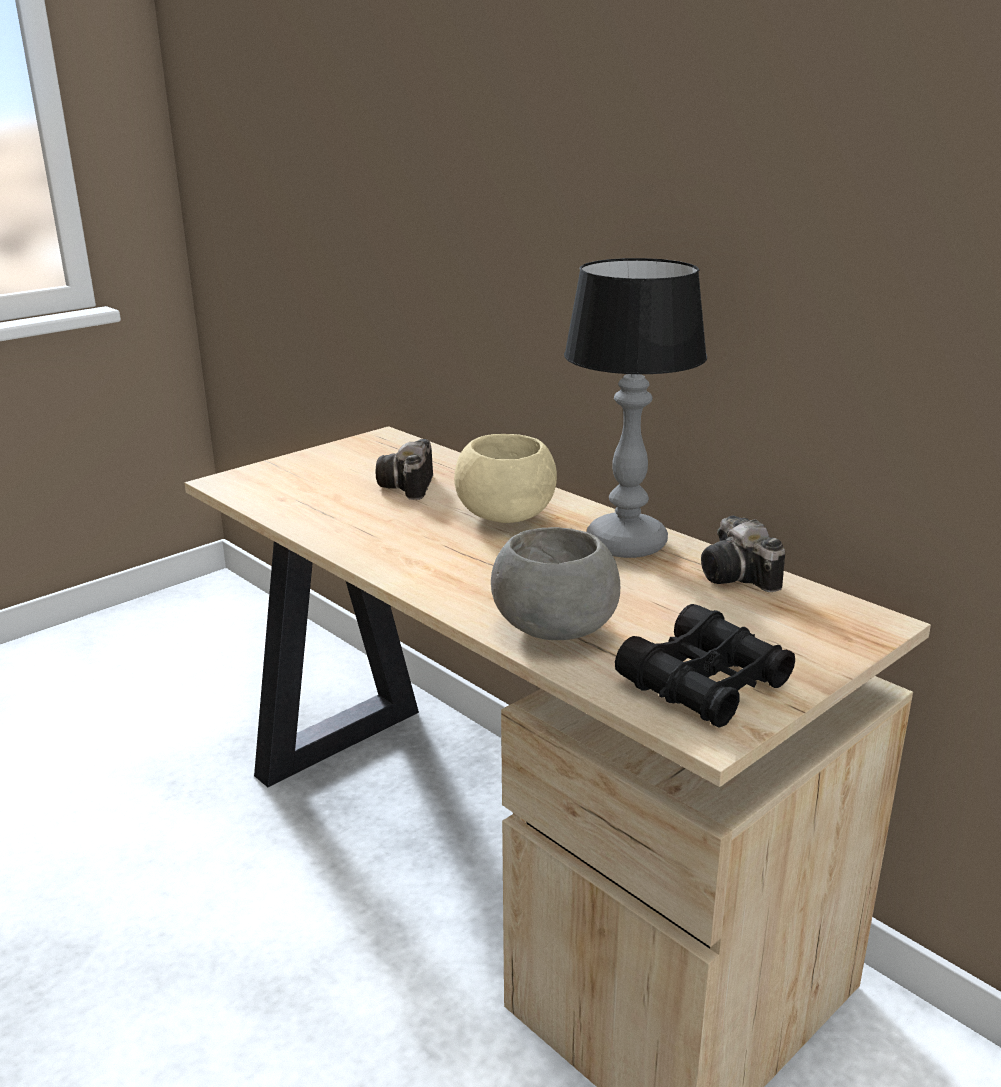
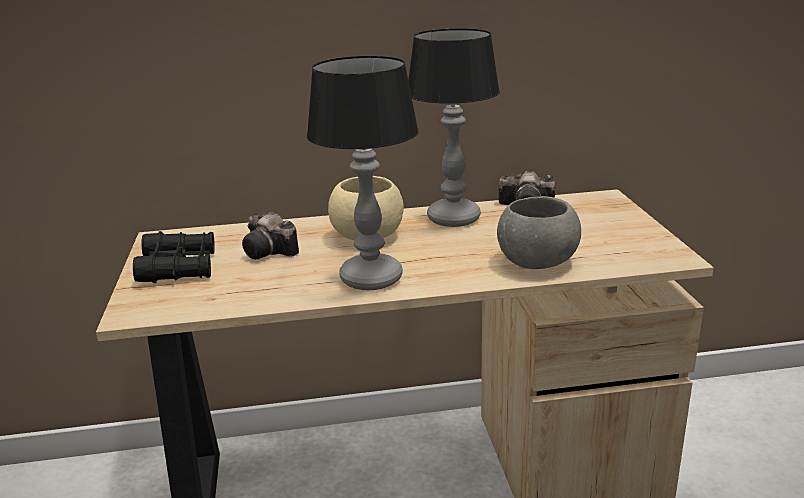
camera: 55 degrees left, 0 degrees up
(401, 551) = (372, 278): none -> table lamp
(704, 683) = (630, 246): black binoculars -> black binoculars (178, 267)

